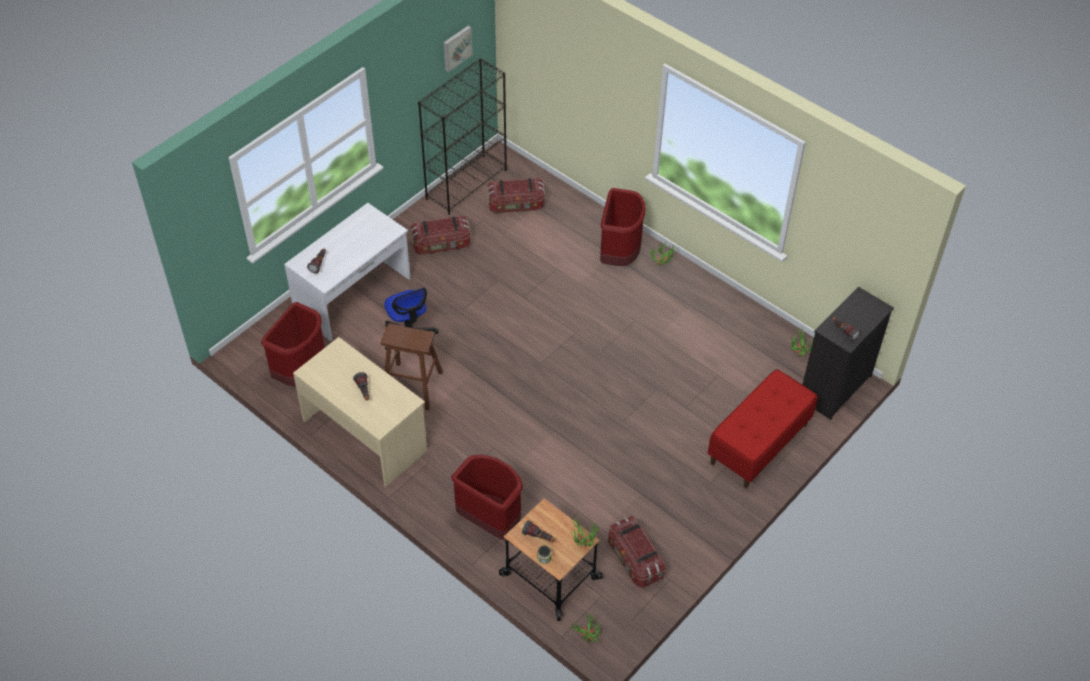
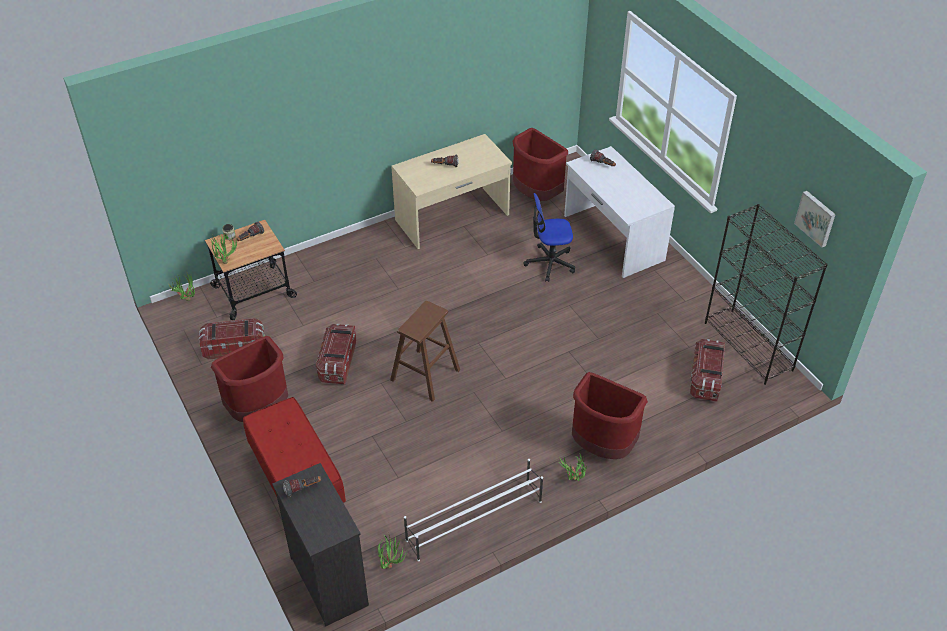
camera: 110 degrees right, 5 degrees down
(413, 386) = (490, 254): brown stool -> brown stool (425, 375)
(441, 244) = (662, 308): storage box -> storage box (338, 363)
(490, 520) = (328, 270): red trash can -> red trash can (260, 409)
(732, 315) = (473, 521): none -> white shoe rack

